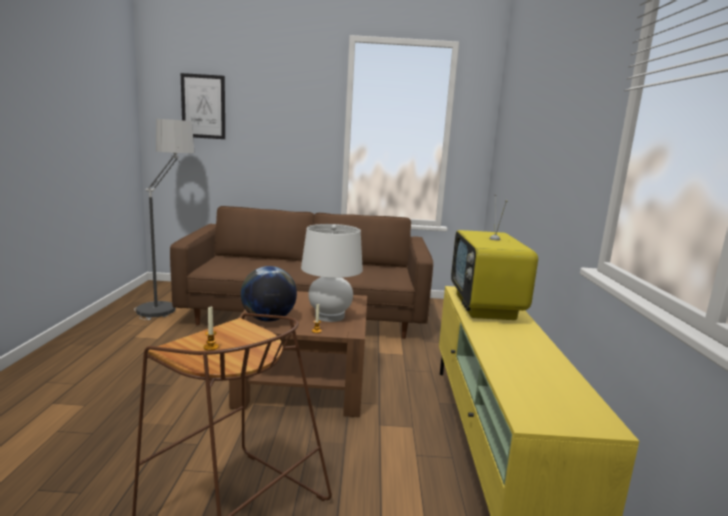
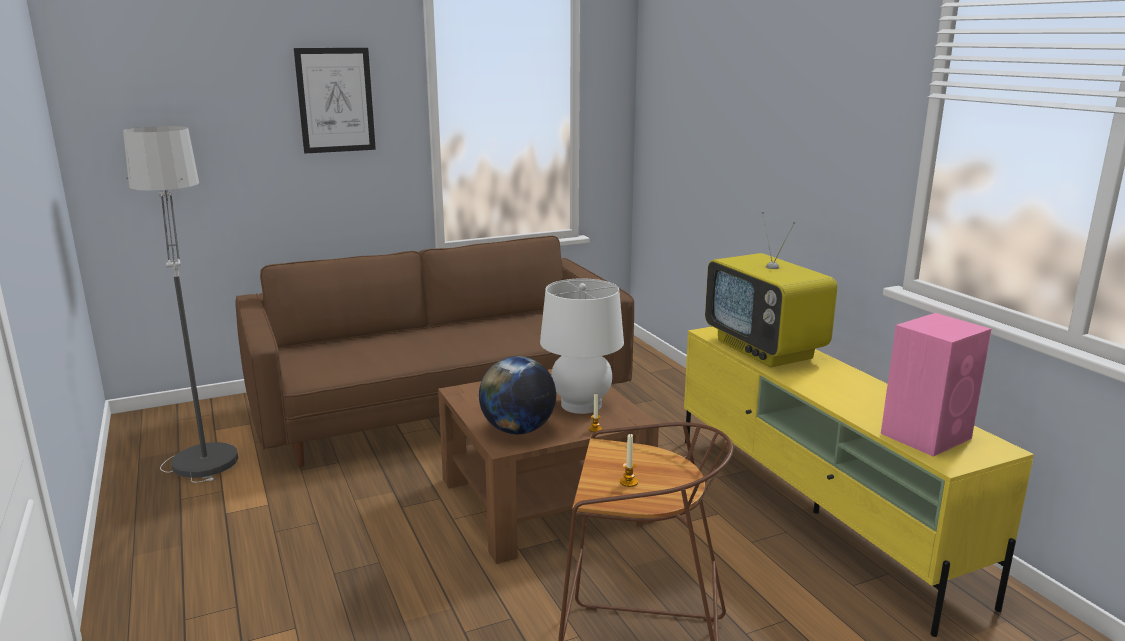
camera: 25 degrees left, 5 degrees up
(203, 106) = (182, 94): picture -> picture (335, 100)
(540, 394) = (927, 435): none -> pink speaker

